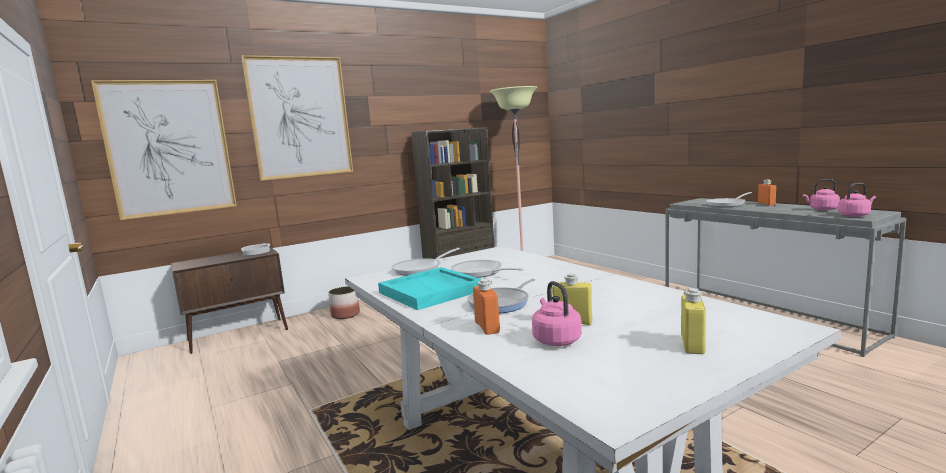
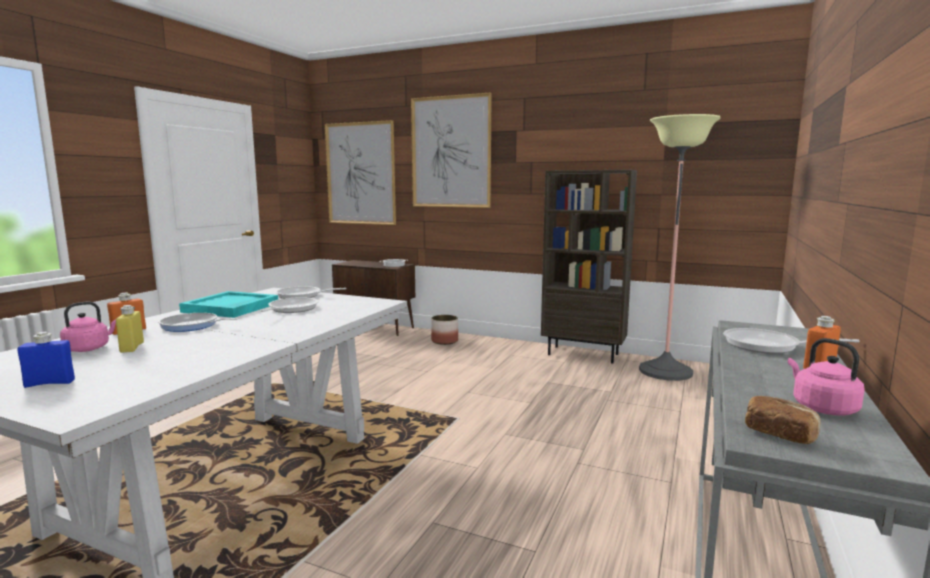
camera: 55 degrees right, 0 degrees up
(692, 345) = (49, 383): yellow bottle -> blue bottle
(855, 215) = (779, 434): pink kettle -> bread

